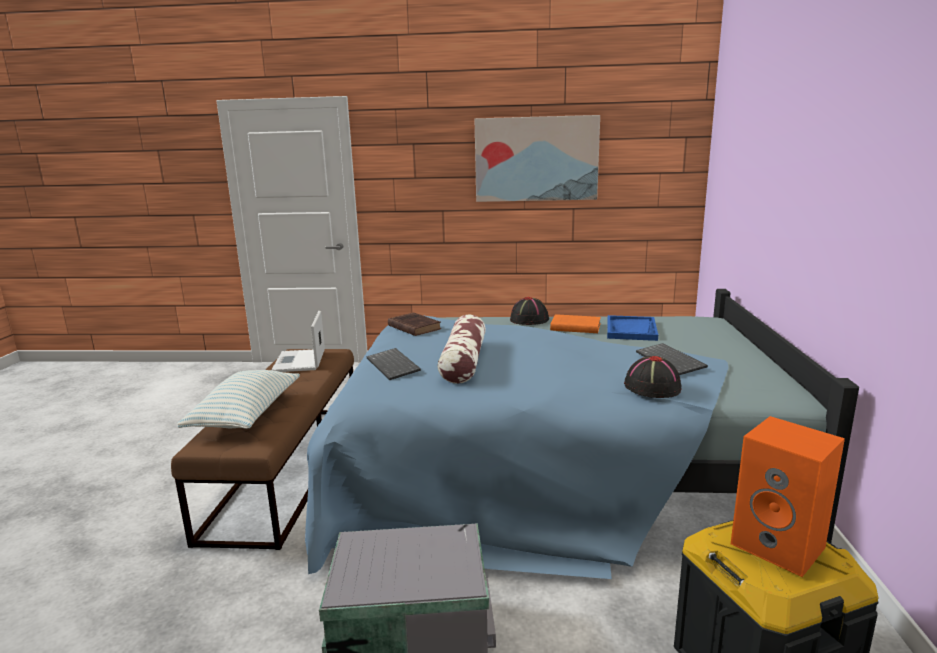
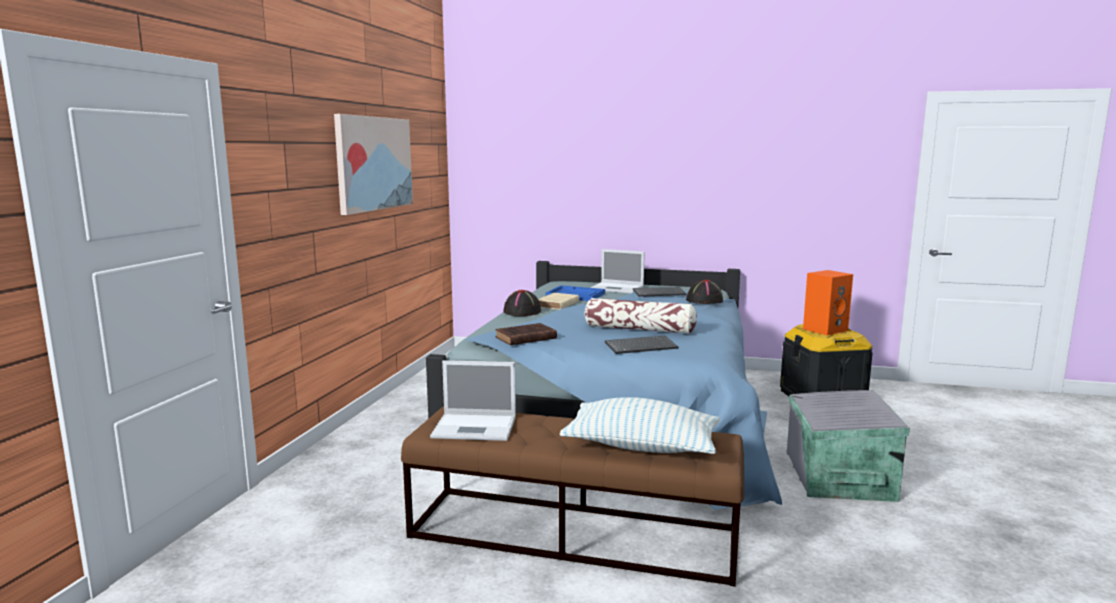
camera: 80 degrees left, 5 degrees down
(574, 327) = (556, 304): orange book -> beige book
(699, 344) = (617, 288): none -> laptop

